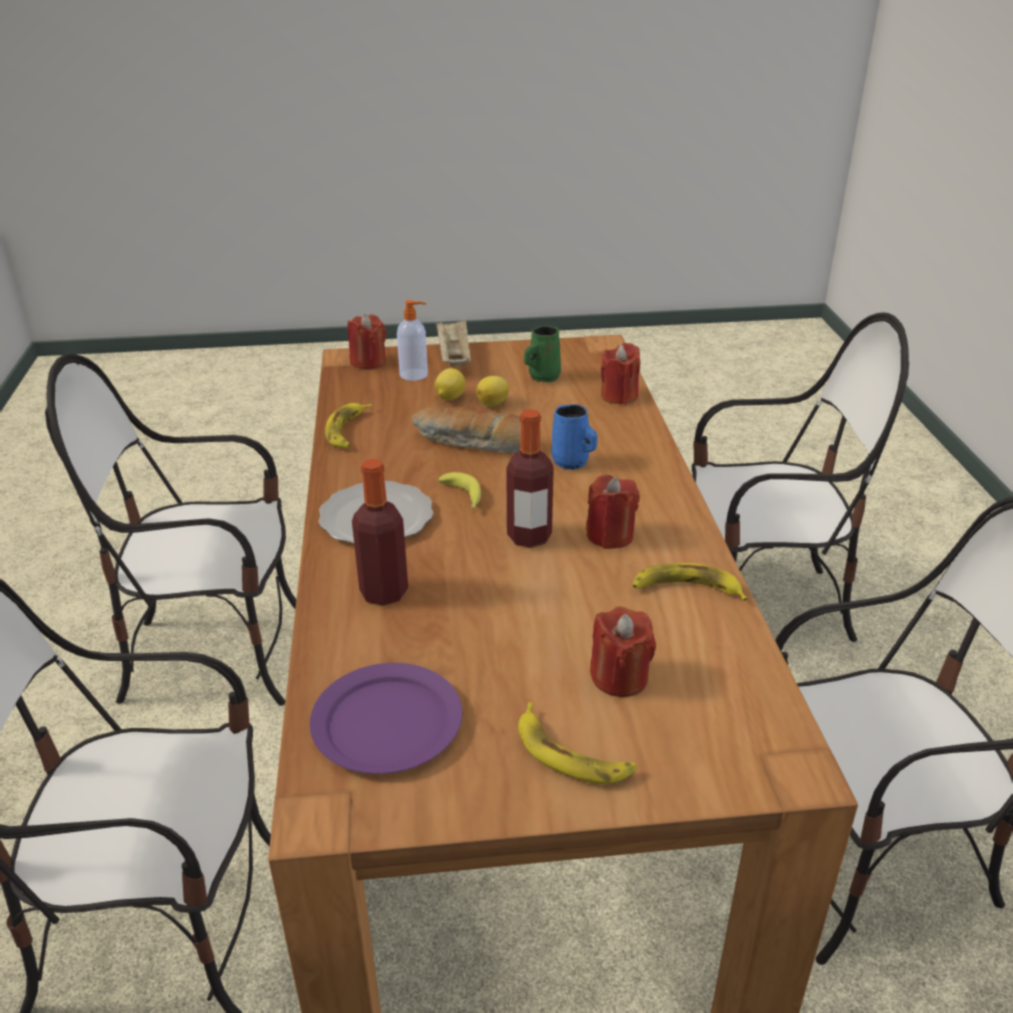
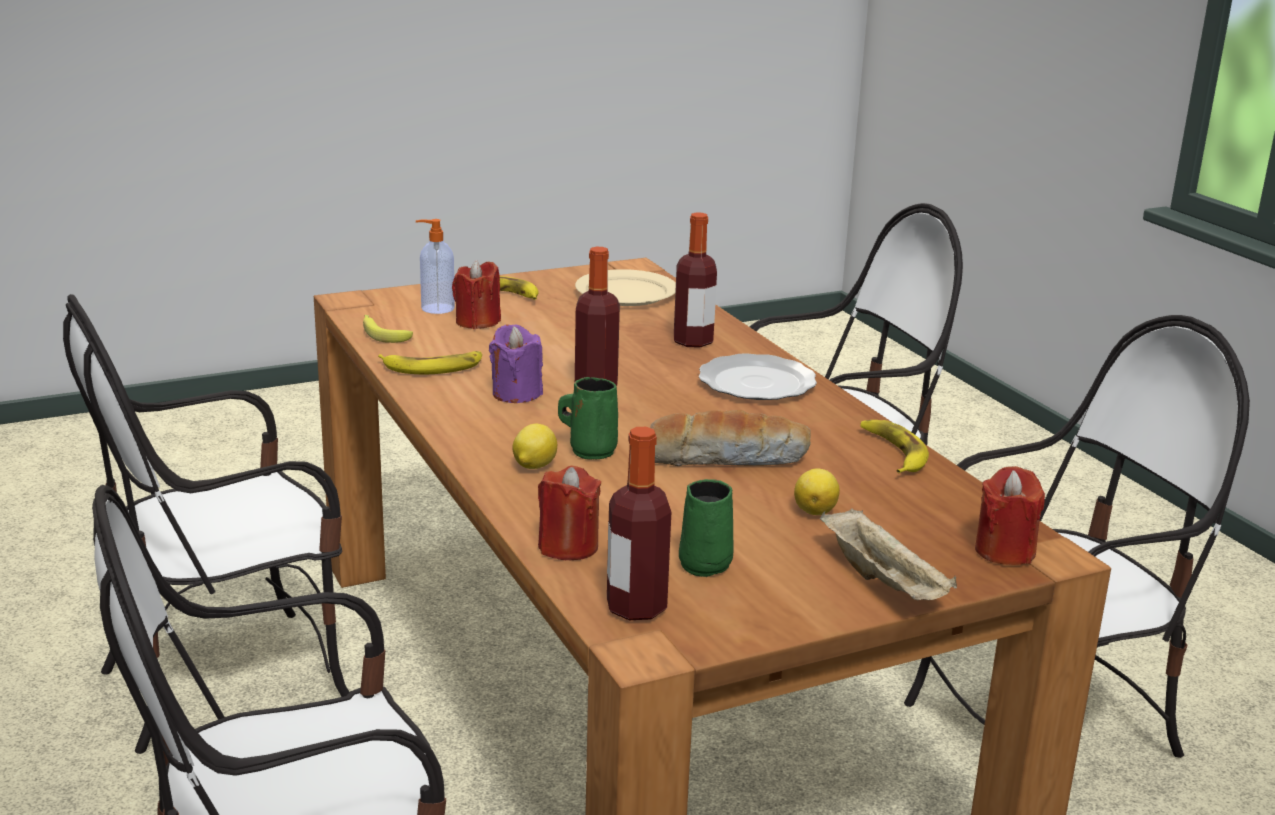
camera: 160 degrees right, 10 degrees down
(388, 722) = (625, 293): purple plate -> beige plate
(415, 375) = (906, 540): soap dispenser -> soap dispenser (436, 308)
(463, 497) = (687, 406): banana -> banana (382, 333)
(493, 404) = (746, 510): lemon -> lemon (533, 466)
(572, 463) = (590, 451): blue mug -> green mug
(596, 361) = (636, 607): none -> bottle
(610, 536) = (516, 393): red candle -> purple candle

